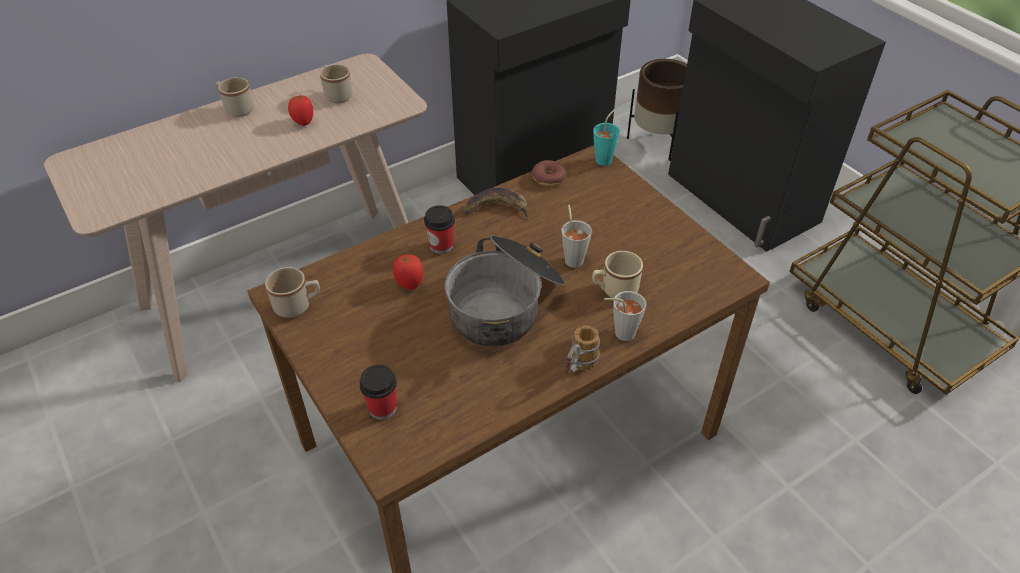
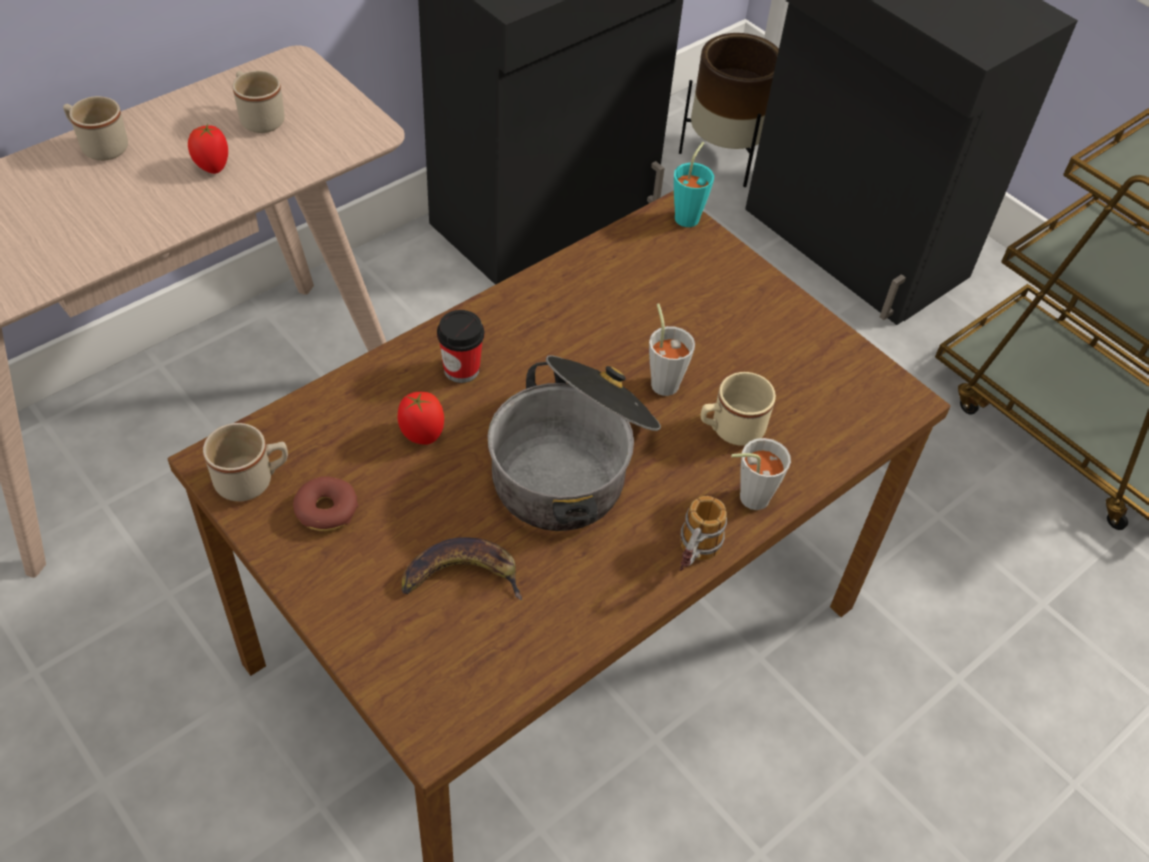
camera: 10 degrees left, 5 degrees up
(382, 408) = (410, 641): cup -> none
(497, 209) = (538, 305): banana -> banana (462, 575)
(548, 178) = (608, 250): donut -> donut (326, 510)

